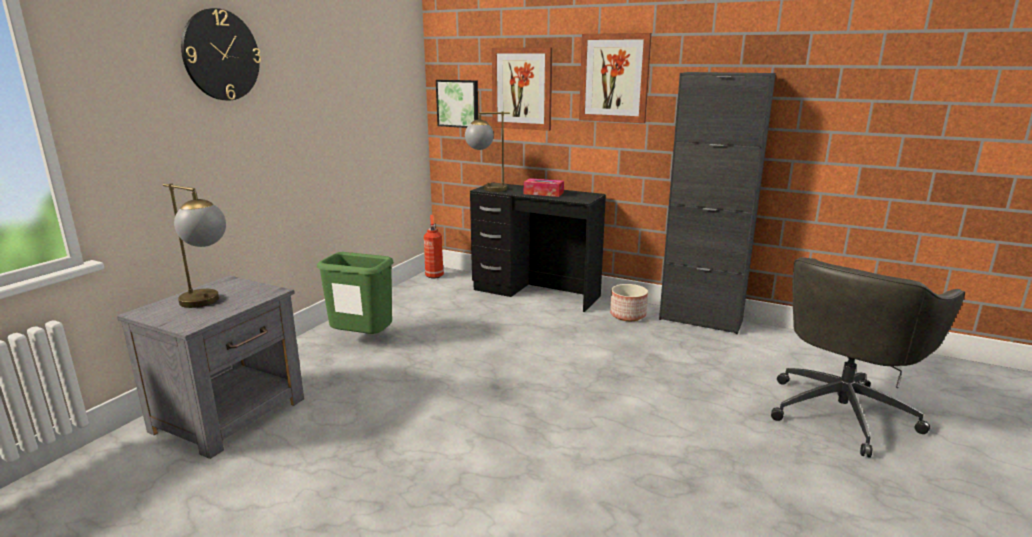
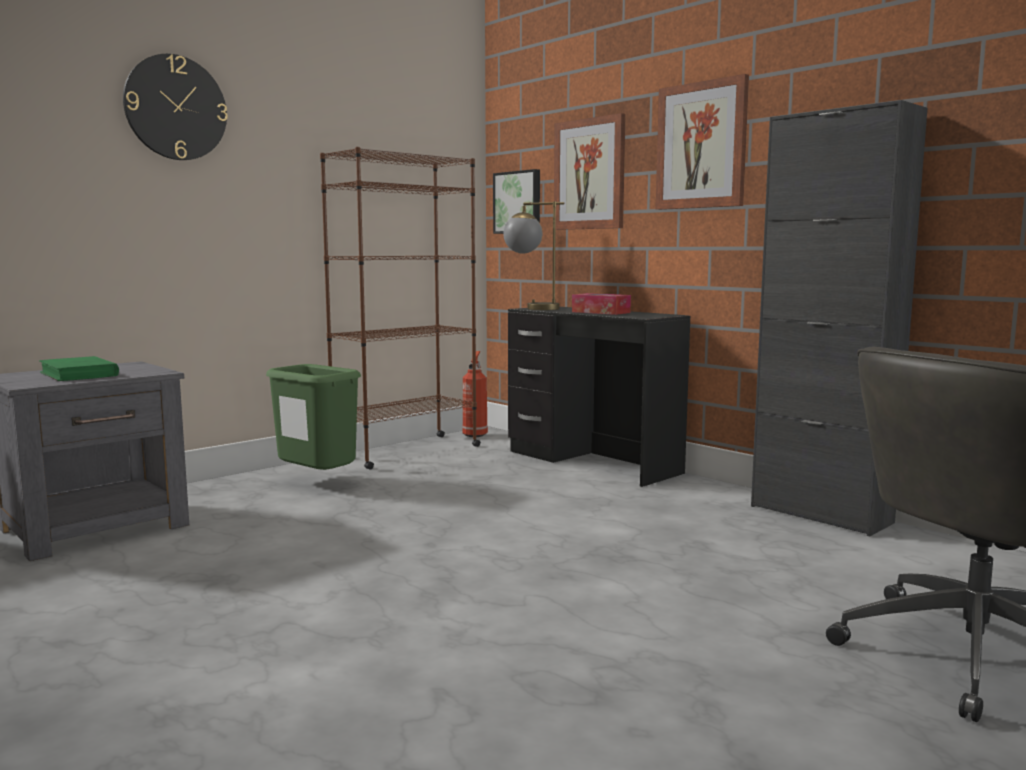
camera: 20 degrees right, 10 degrees down
(208, 303) = (79, 374): table lamp -> green book
(399, 299) = (406, 451): none -> brown bookcase
(628, 315) = (705, 497): planter -> none

